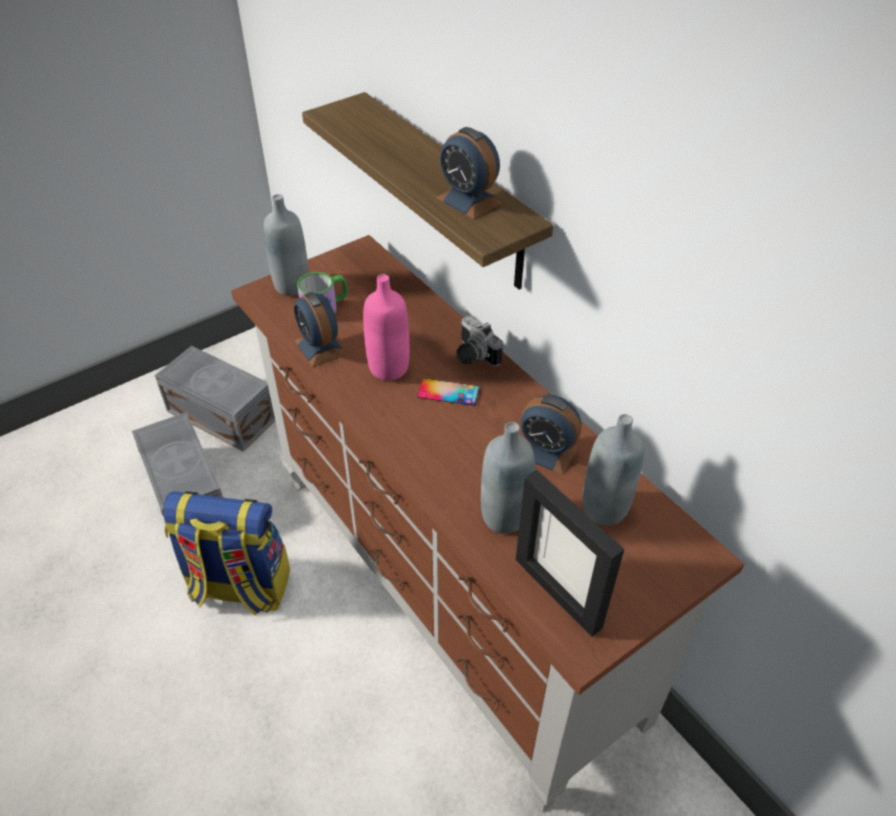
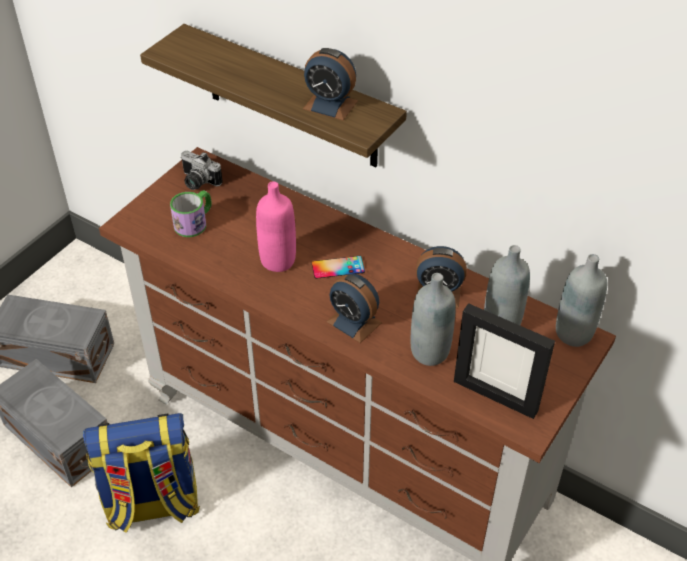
camera: 20 degrees left, 0 degrees up
(292, 286) = (153, 210): grey bottle -> grey bottle (573, 333)
(319, 347) = (209, 258): alarm clock -> alarm clock (354, 322)
(473, 356) = (342, 232): camera -> camera (197, 182)

